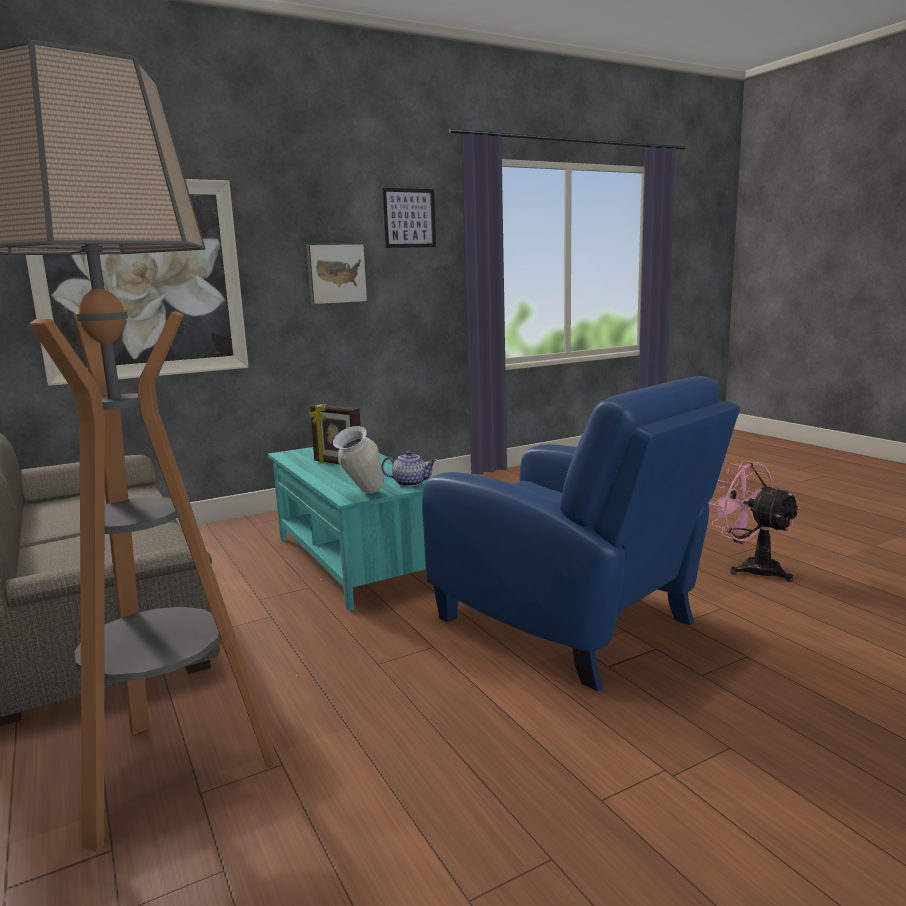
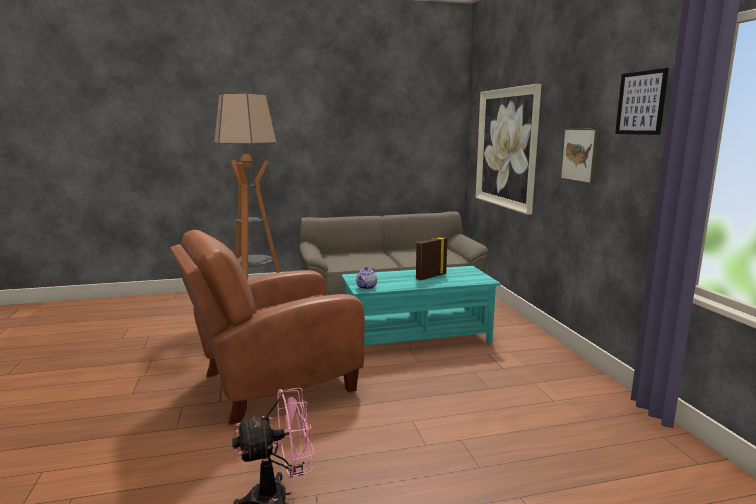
camera: 105 degrees right, 0 degrees up
(361, 496) = (353, 277): vase -> none
(571, 624) = (273, 384): blue armchair -> brown armchair

